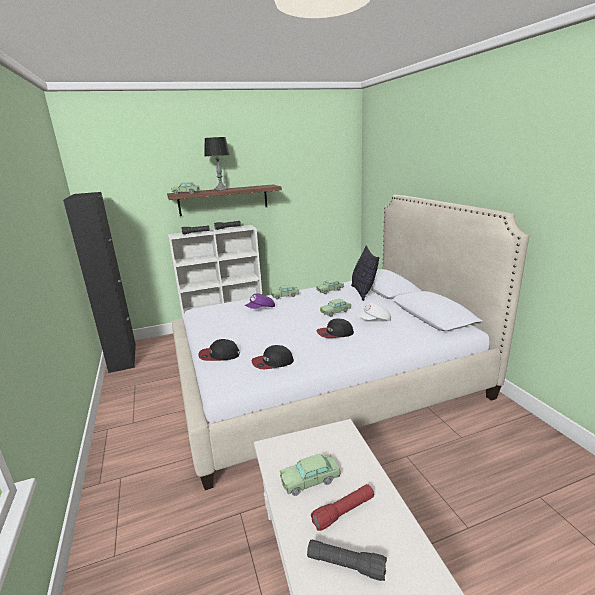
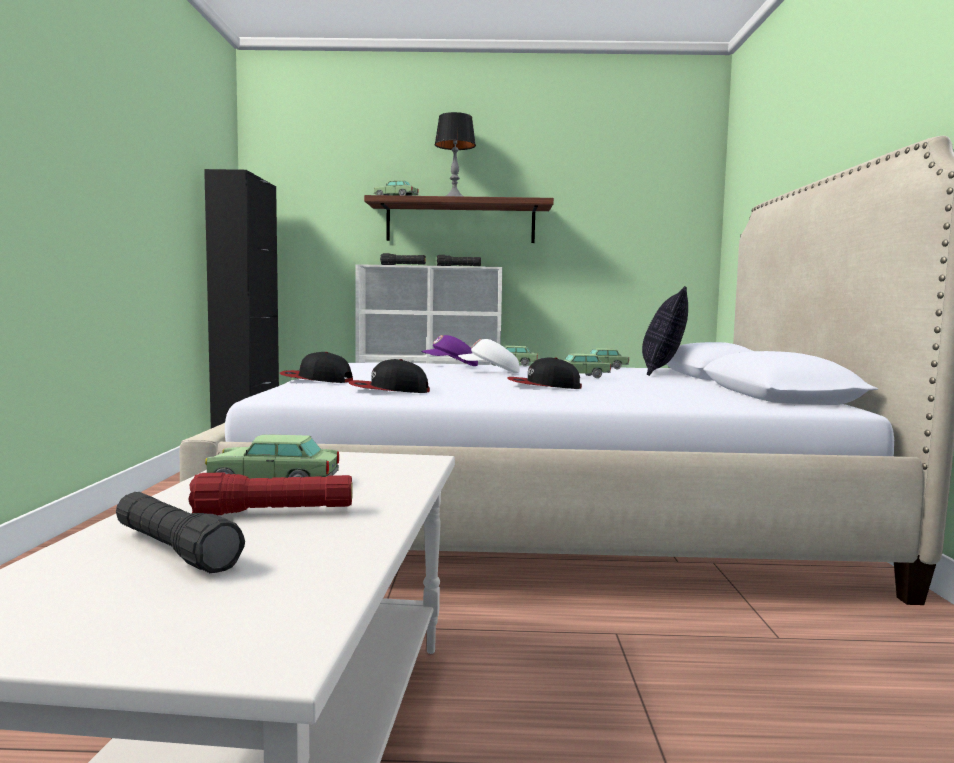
camera: 20 degrees right, 15 degrees down
(374, 321) = (641, 387): white cap -> white cap (490, 372)

